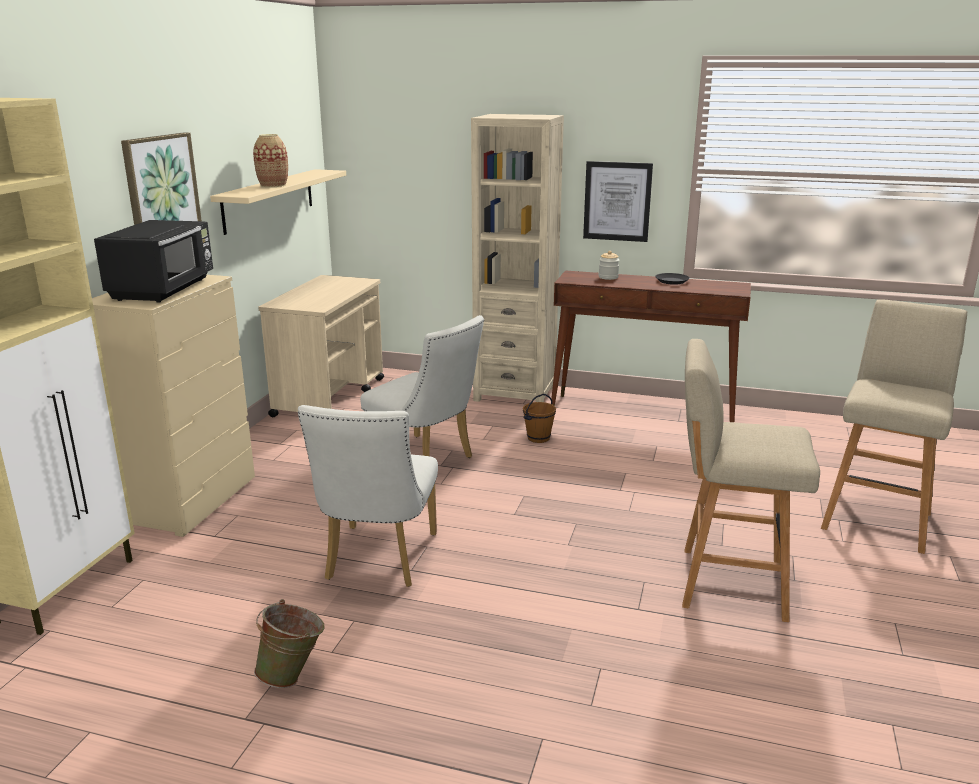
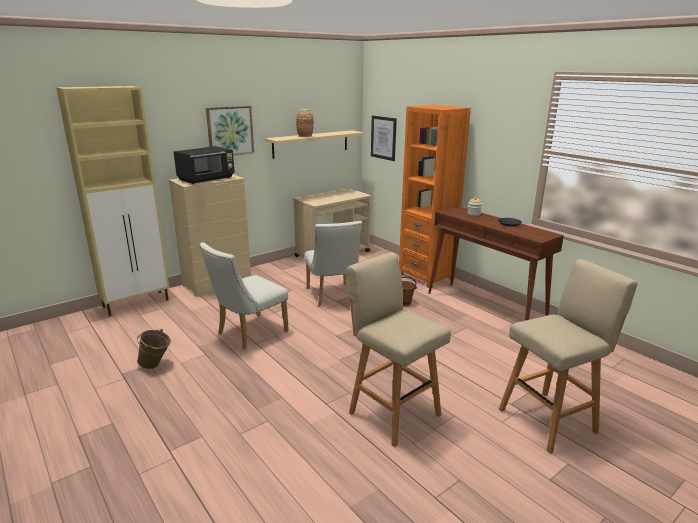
camera: 35 degrees right, 0 degrees up
(515, 394) = (426, 276): beige bookcase -> orange bookcase
(617, 201) = (497, 166): picture -> picture (383, 138)

